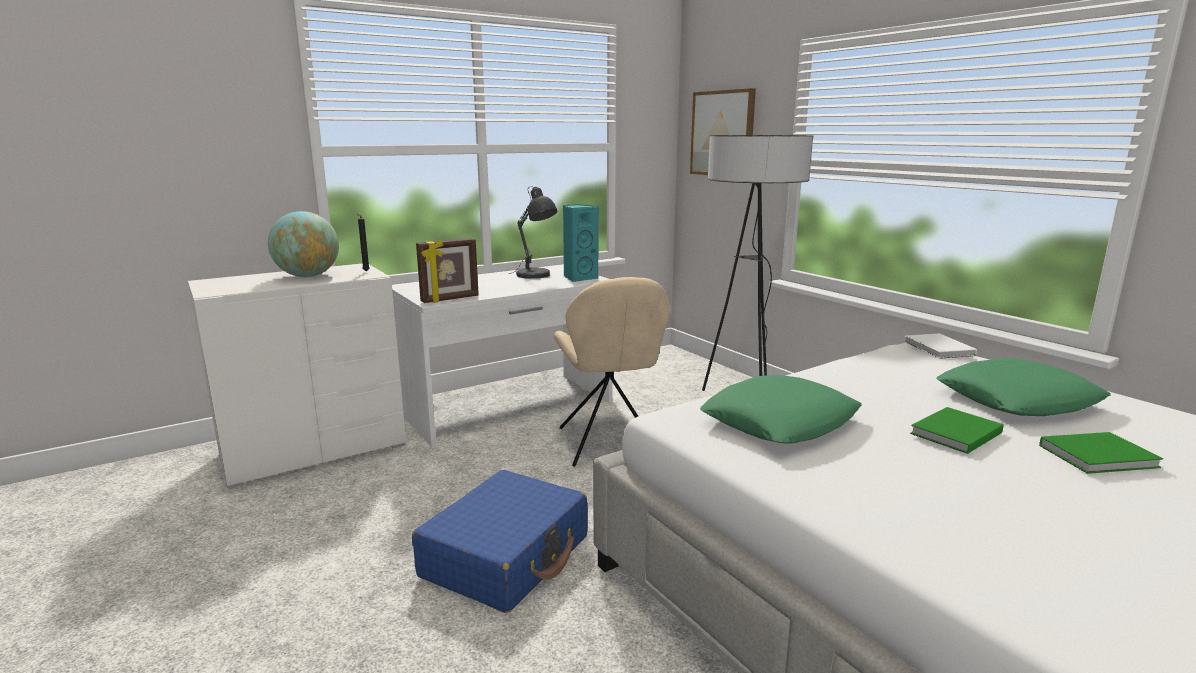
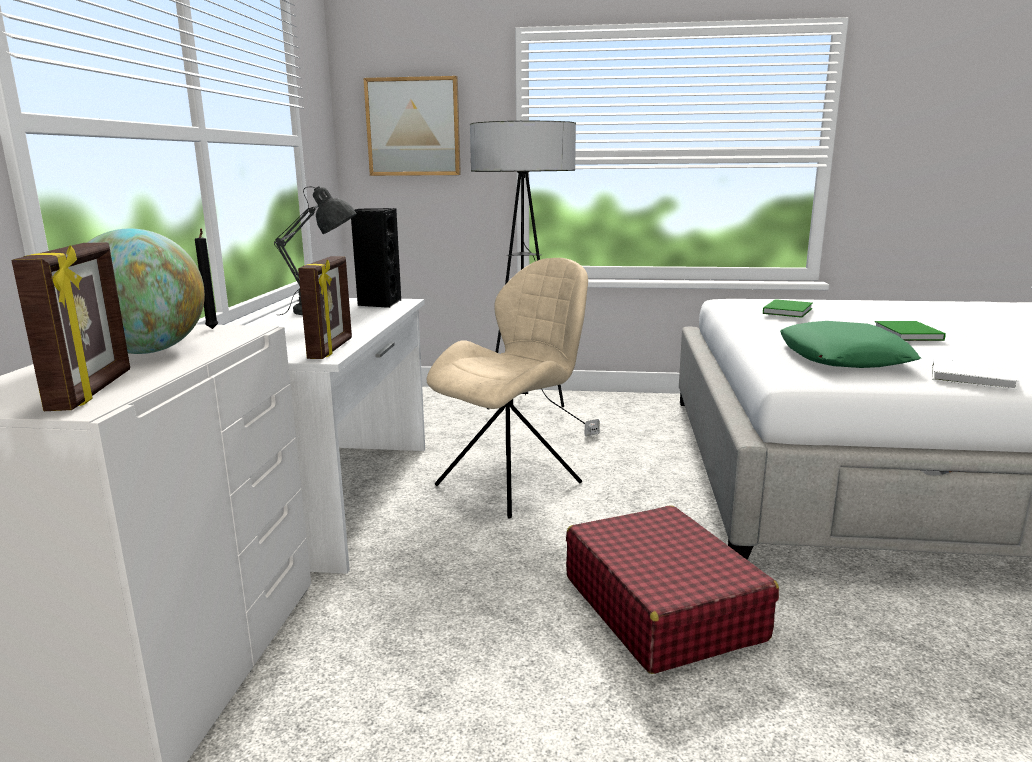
camera: 50 degrees left, 0 degrees up
(235, 287) = (94, 390): none -> picture frame
(507, 556) = (661, 607): blue suitcase -> red suitcase
(579, 278) = (379, 303): turquoise speaker -> black speaker
(609, 445) = (513, 482): beige chair -> beige chair turned 75 degrees counterclockwise
(938, 349) = (749, 298): white book -> white book (974, 378)
(1017, 400) = (863, 312): green pillow -> none
(1101, 457) = (967, 325): green book -> green book (788, 311)

